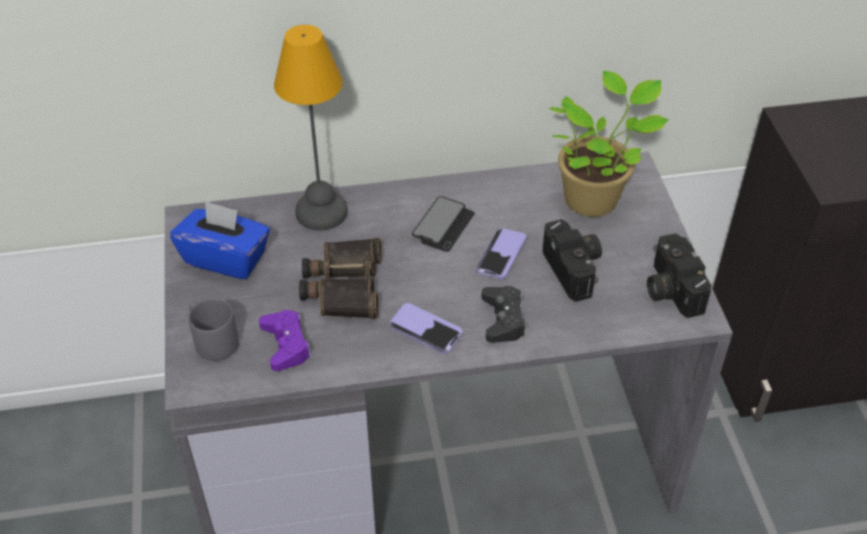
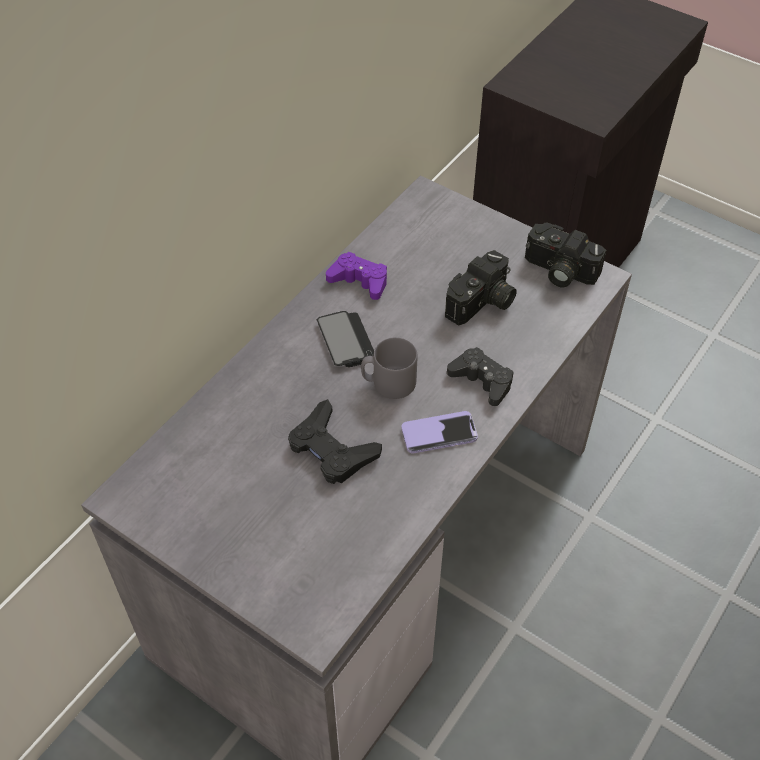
camera: 45 degrees left, 5 degrees up
(213, 341) = (287, 582): grey mug -> grey mug (388, 383)
(226, 258) = (202, 505): blue tissue box -> none
(286, 345) = (350, 534): purple game controller -> purple game controller (359, 281)
(320, 211) = (231, 402): table lamp -> none
(343, 285) = (332, 449): binoculars -> black game controller
(501, 255) = (418, 332): phone -> none
(575, 269) = (482, 303): camera -> camera turned 105 degrees clockwise
(594, 197) = (427, 238): potted plant -> none

